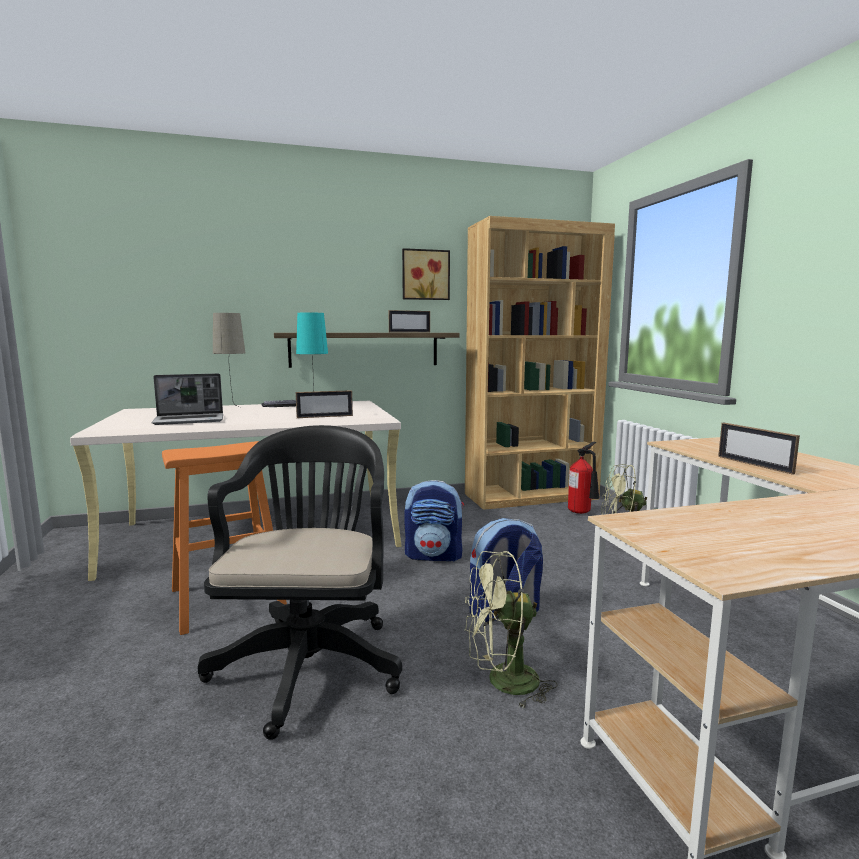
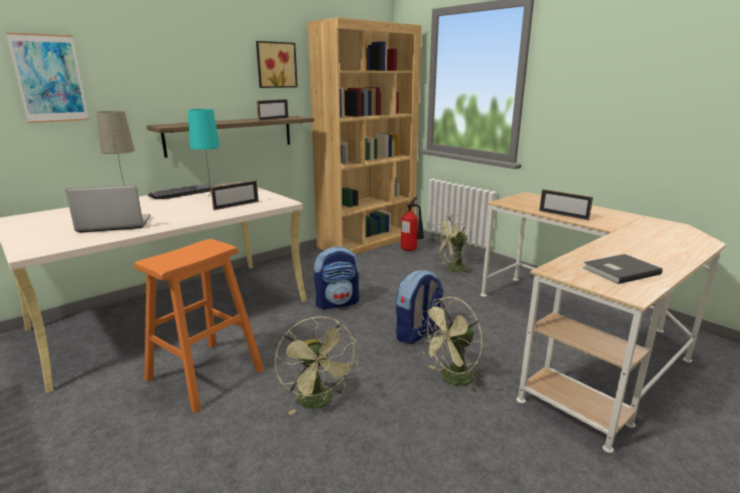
camera: 25 degrees left, 10 degrees up
(188, 283) = (50, 79): none -> picture
(190, 420) = (113, 225): laptop -> laptop turned 150 degrees counterclockwise
(310, 661) = (319, 402): black office chair -> green fan
(751, 538) = (619, 270): none -> grey book

